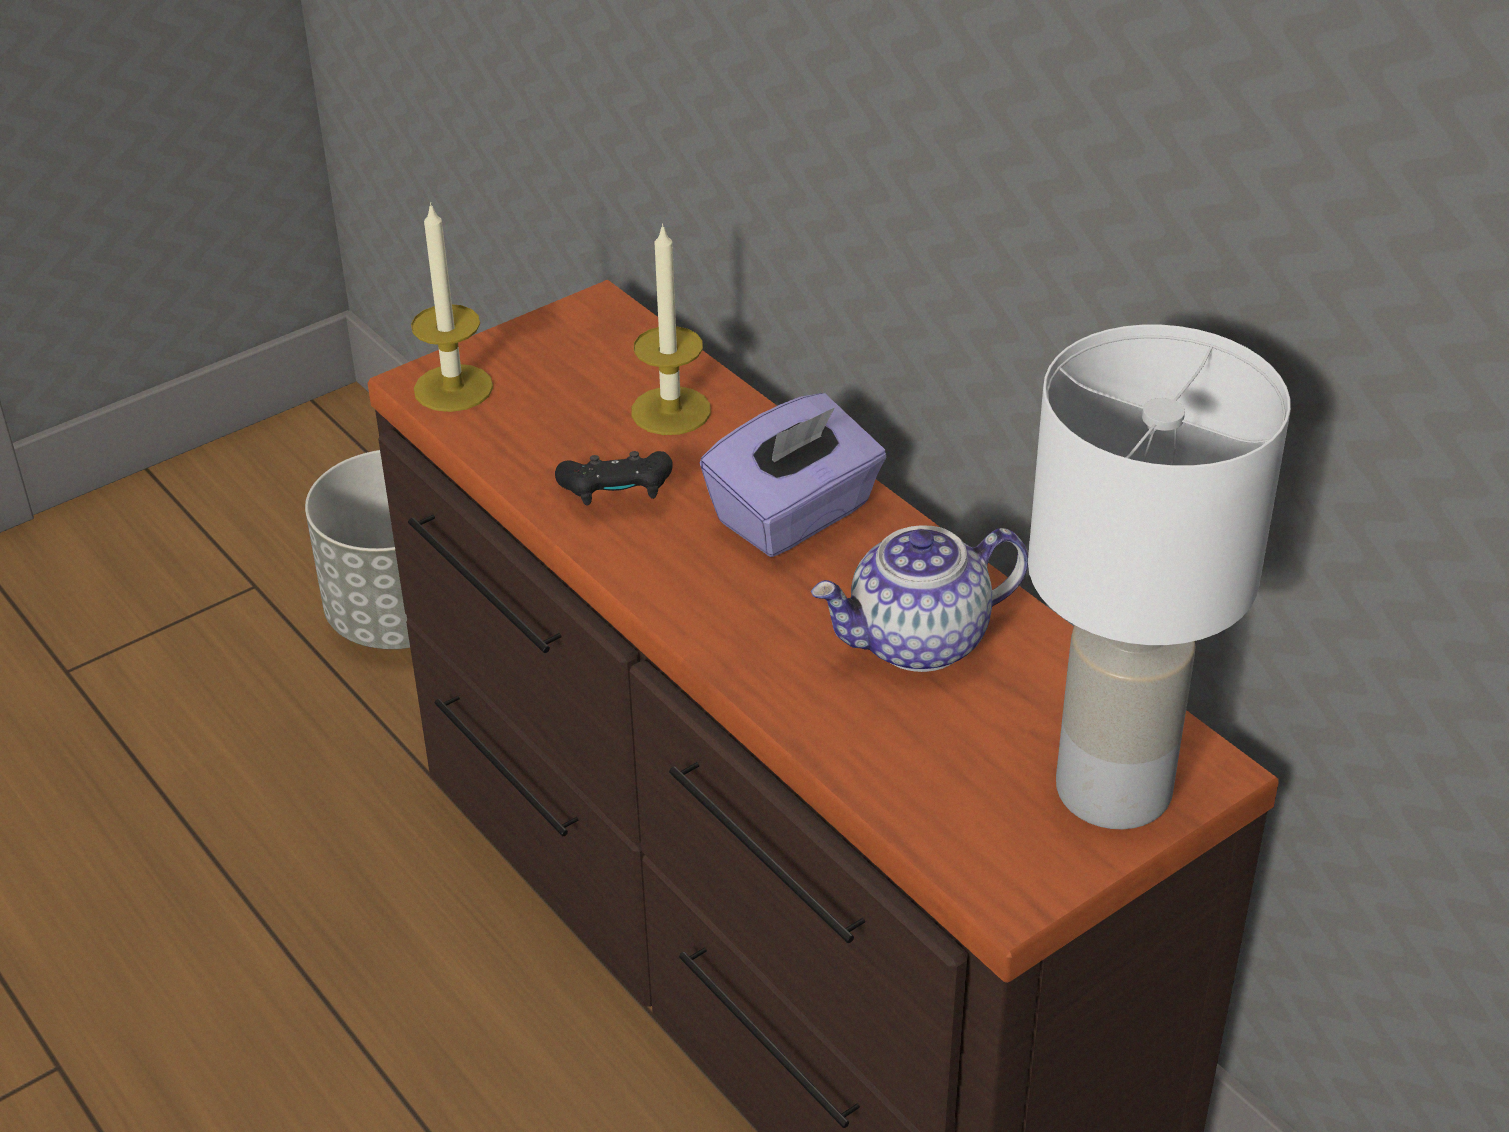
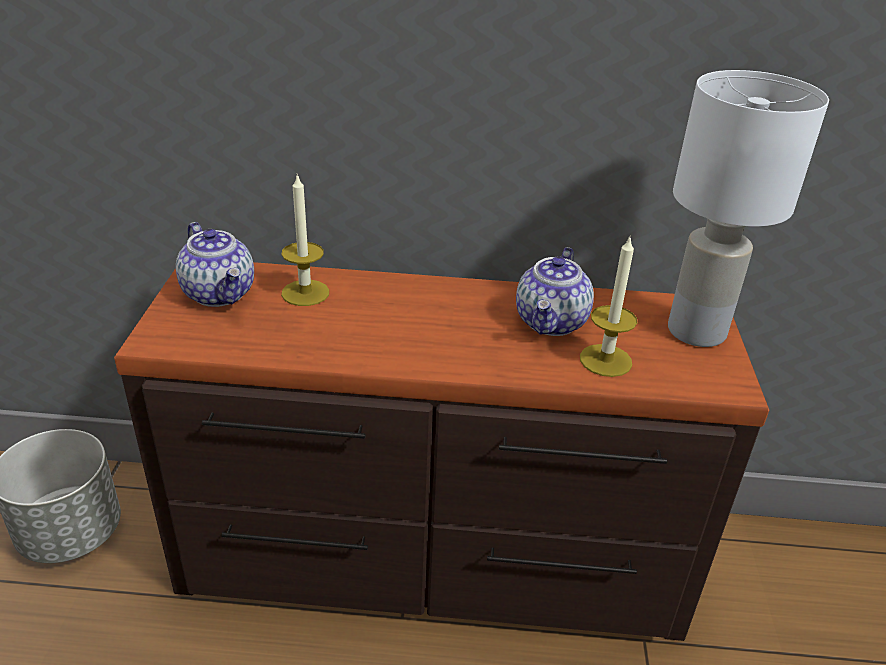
camera: 50 degrees left, 5 degrees down
(453, 388) = (175, 336): candle -> candle (605, 360)
(574, 357) = (220, 294): none -> teapot
(617, 496) = (338, 338): black game controller -> none
(795, 515) = (427, 304): purple tissue box -> none

